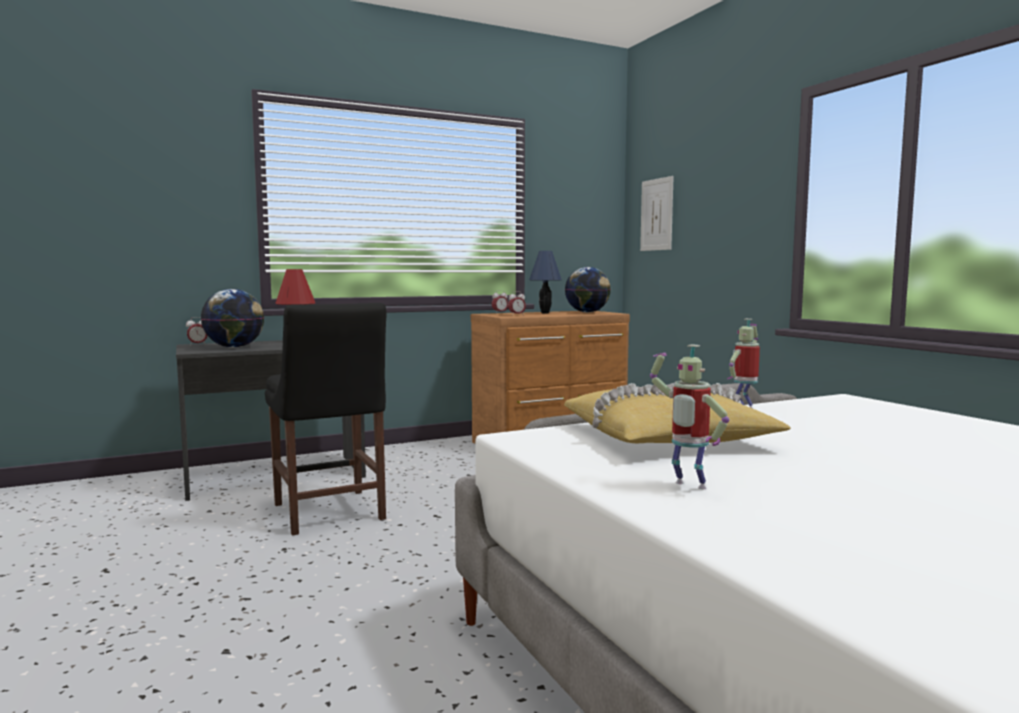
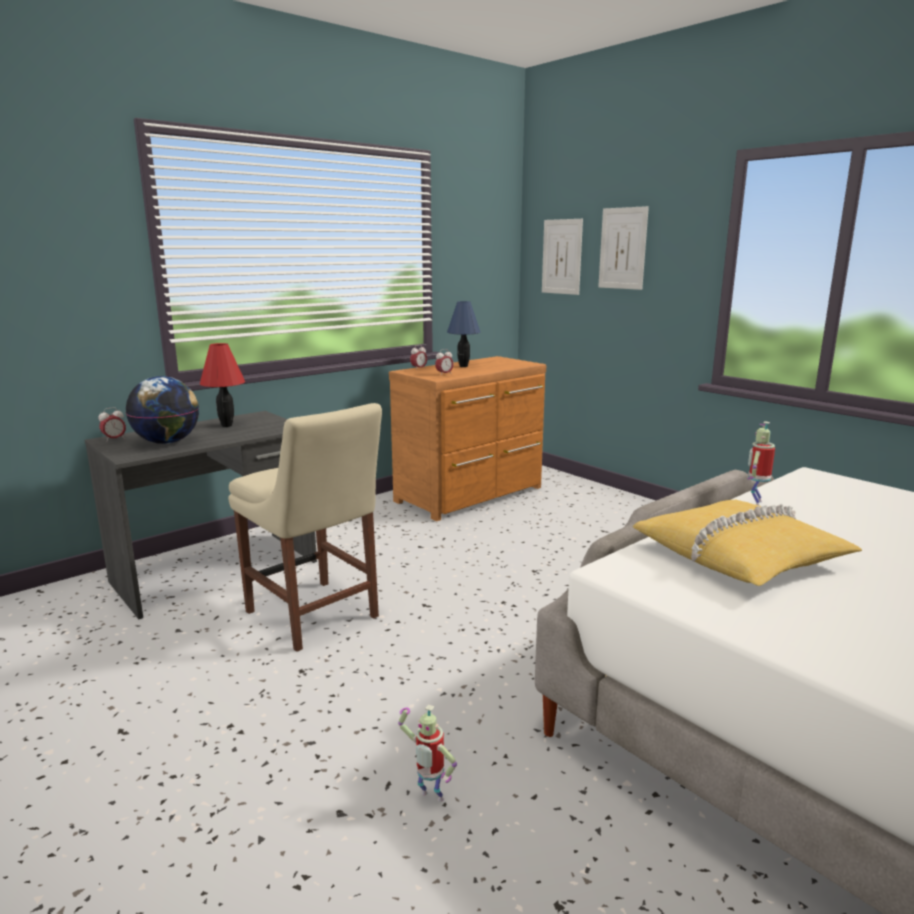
camera: 15 degrees left, 10 degrees up
(329, 514) = (315, 617): black chair -> beige chair
(587, 312) = (502, 362): globe -> none
(687, 486) = (833, 634): toy robot -> toy robot (429, 798)
(707, 199) = (622, 248): none -> picture

